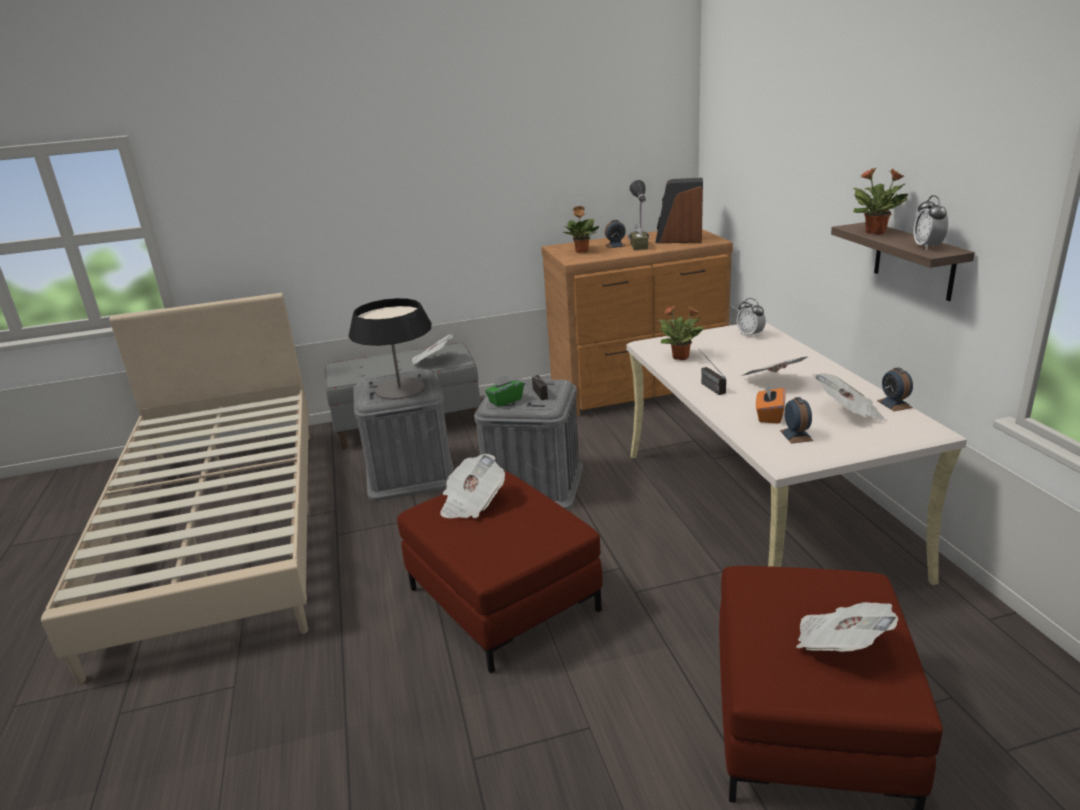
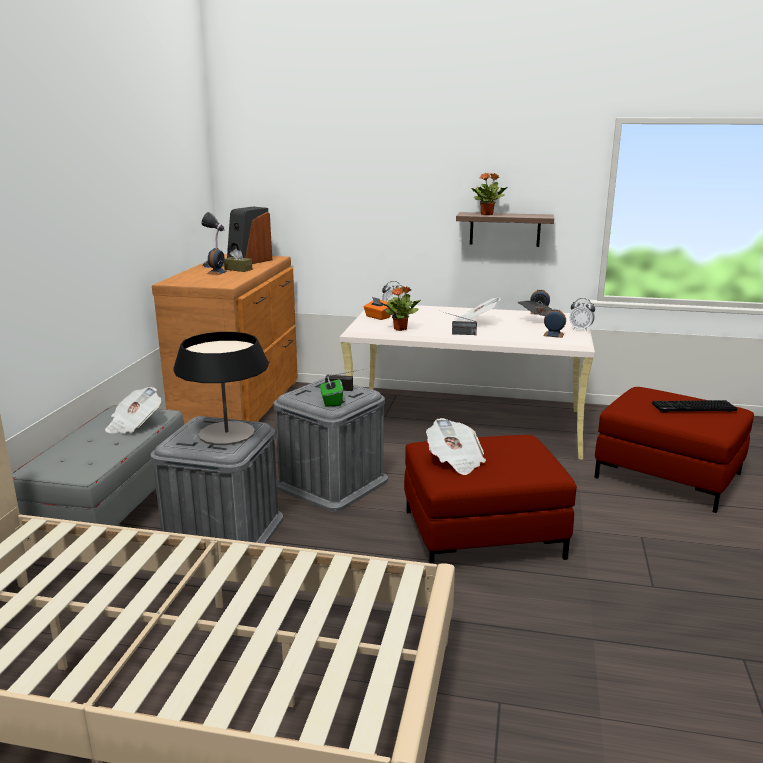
camera: 65 degrees left, 5 degrees down
(581, 251) = (206, 280): potted plant -> none
(769, 416) = (521, 333): orange tissue box -> orange tissue box (377, 317)
(840, 645) = (693, 408): newspaper -> keyboard
(927, 247) = (532, 215): alarm clock -> alarm clock (580, 329)

